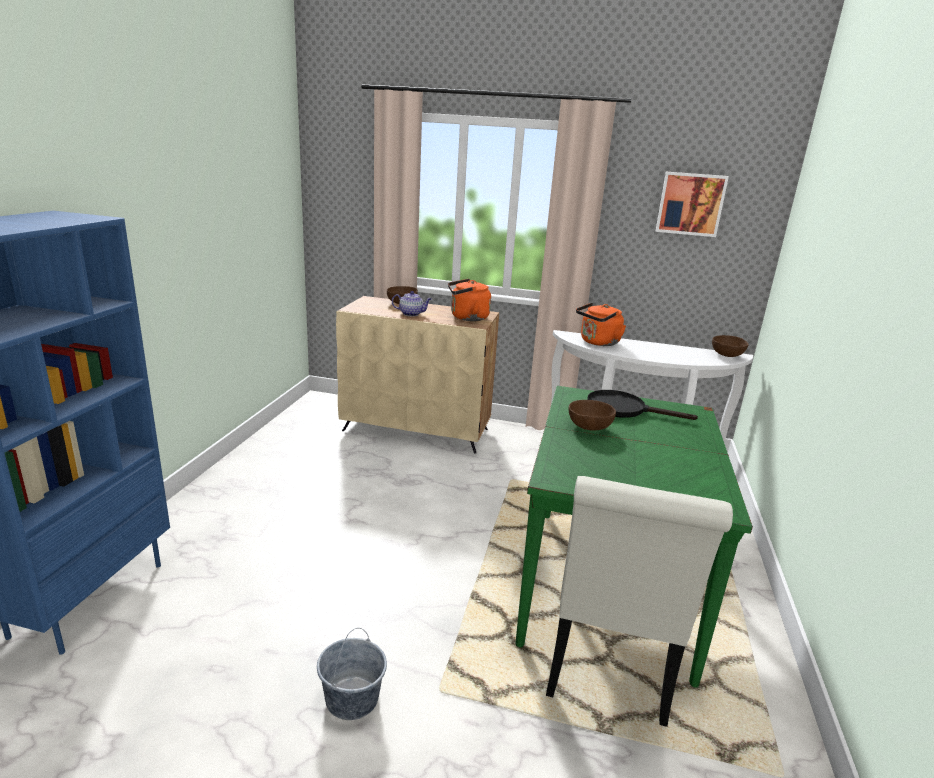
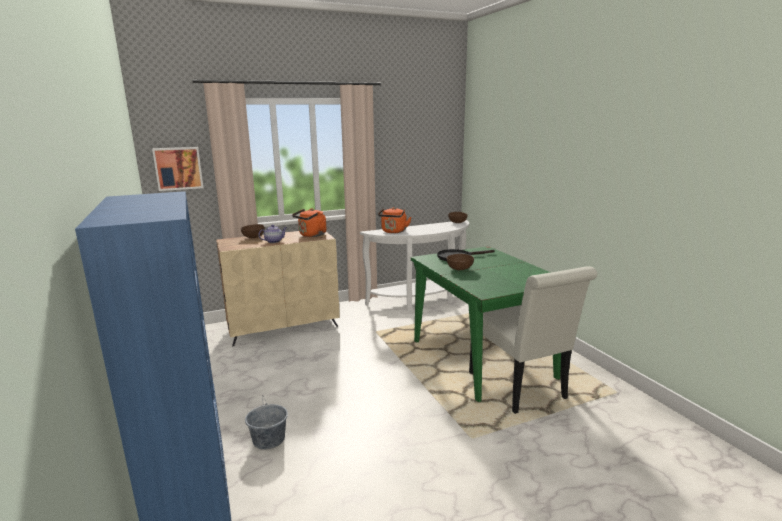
camera: 35 degrees left, 5 degrees down
(352, 699) = (438, 466): grey bucket -> grey bucket (269, 440)
(690, 204) = (417, 141): picture -> picture (178, 168)

